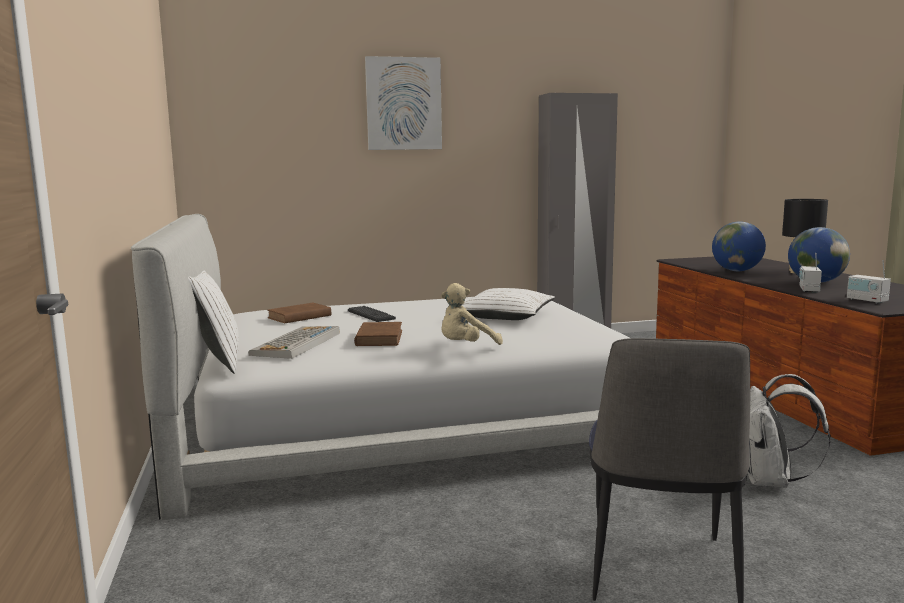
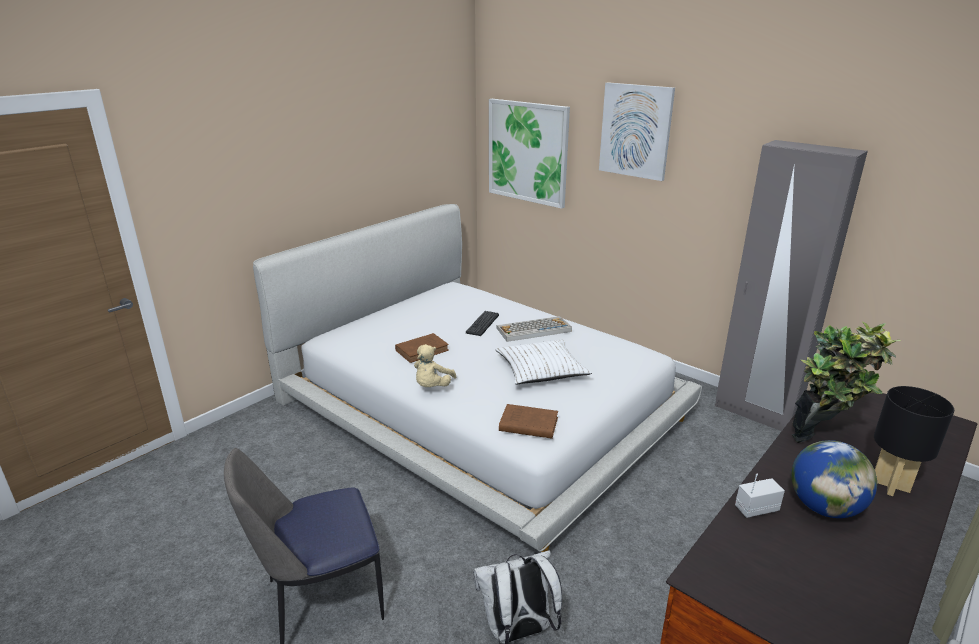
camera: 55 degrees right, 15 degrees up
(216, 361) = (338, 326): white pillow -> none
(263, 145) = (527, 152): none -> picture
(297, 344) = (384, 332): keyboard -> keyboard (533, 330)
(298, 317) = (450, 305): brown book -> brown book (527, 424)
(466, 347) = (432, 386): beige plush toy -> beige plush toy turned 90 degrees counterclockwise
(737, 271) = (822, 439): globe -> potted plant
(867, 301) = (736, 561): radio -> none

